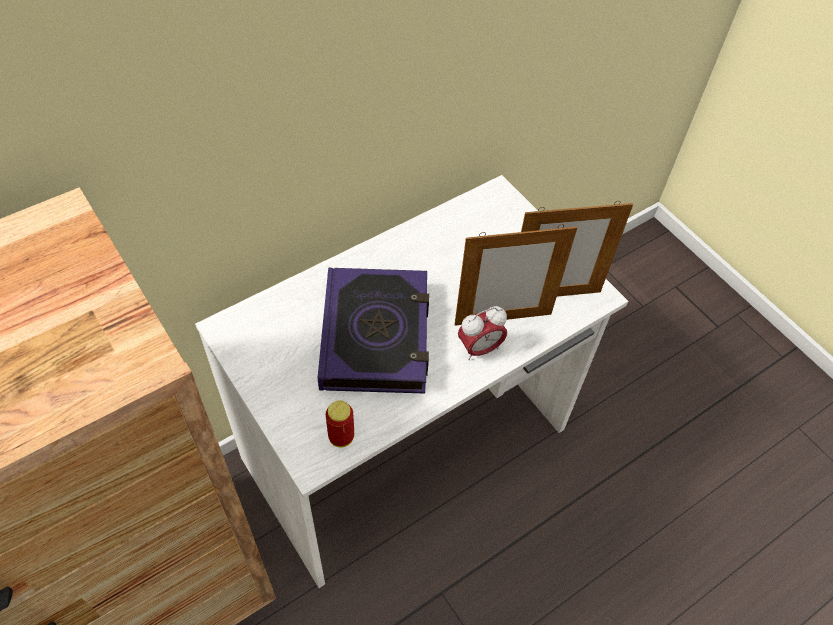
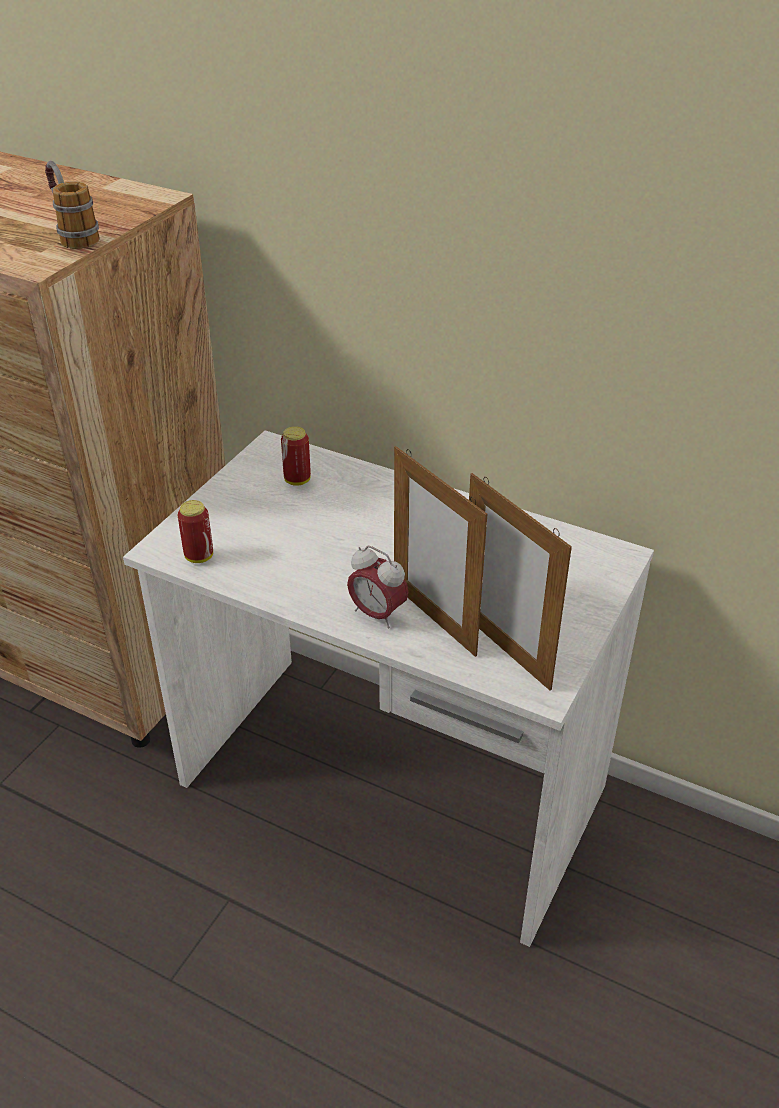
camera: 65 degrees right, 15 degrees down
(95, 311) = (73, 235): none -> mug
(286, 330) = (297, 480): none -> can
(376, 336) = (335, 536): book -> none

